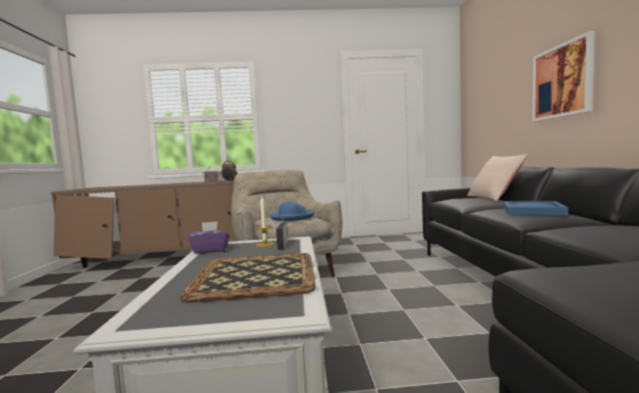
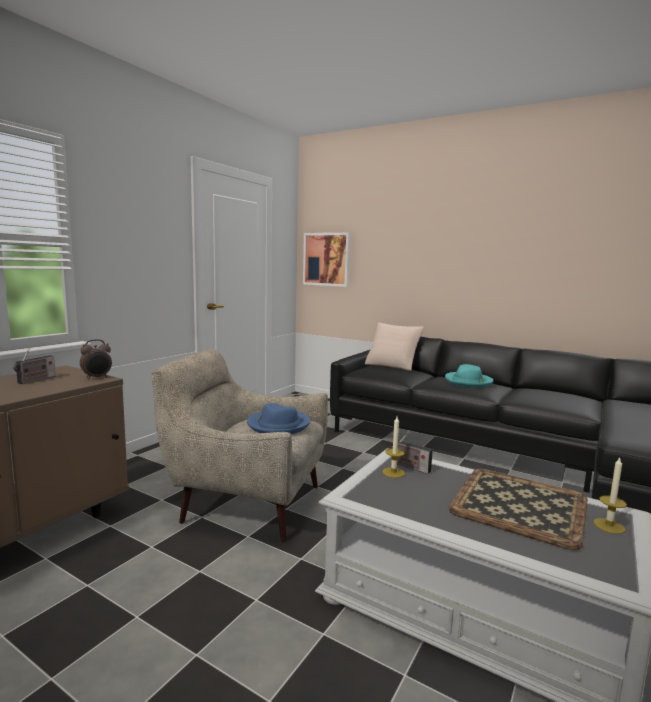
camera: 55 degrees left, 5 degrees up
(211, 250) = (379, 502): purple tissue box -> none
(253, 308) = (609, 526): none -> candle
(533, 211) = (468, 382): blue tray -> turquoise hat
(562, 81) = (441, 265): picture -> picture (326, 259)

